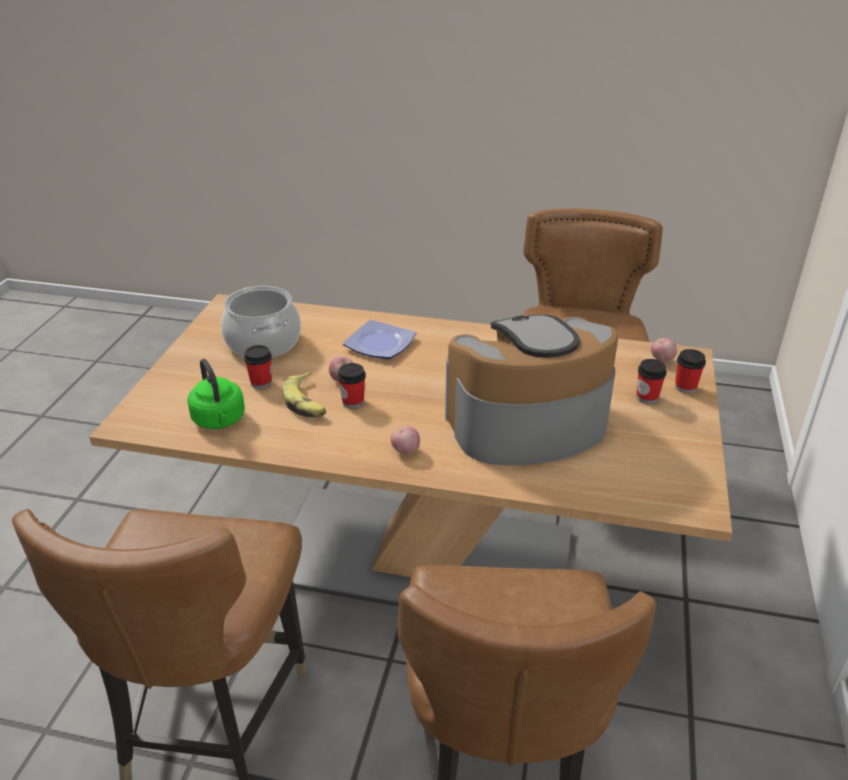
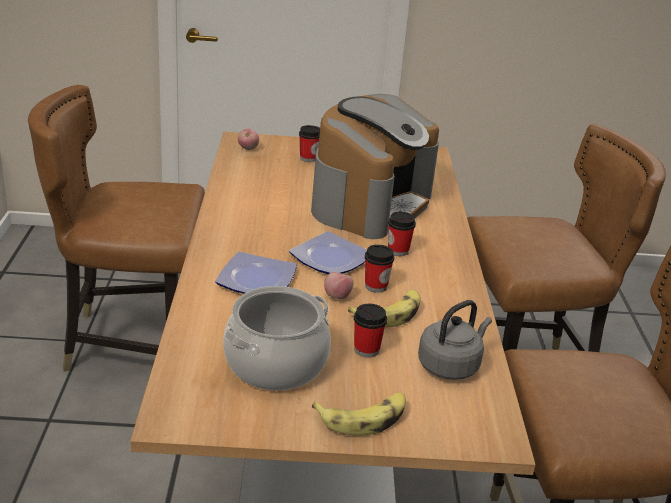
camera: 105 degrees left, 5 degrees down
(185, 370) = (364, 418): none -> banana
(219, 421) = (450, 365): green kettle -> grey kettle
(405, 451) = (436, 254): apple -> none
(408, 383) = (328, 259): none -> plate
(526, 425) = (370, 204): coffee machine -> coffee machine turned 120 degrees counterclockwise
(685, 387) = (288, 144): cup -> cup (398, 251)

